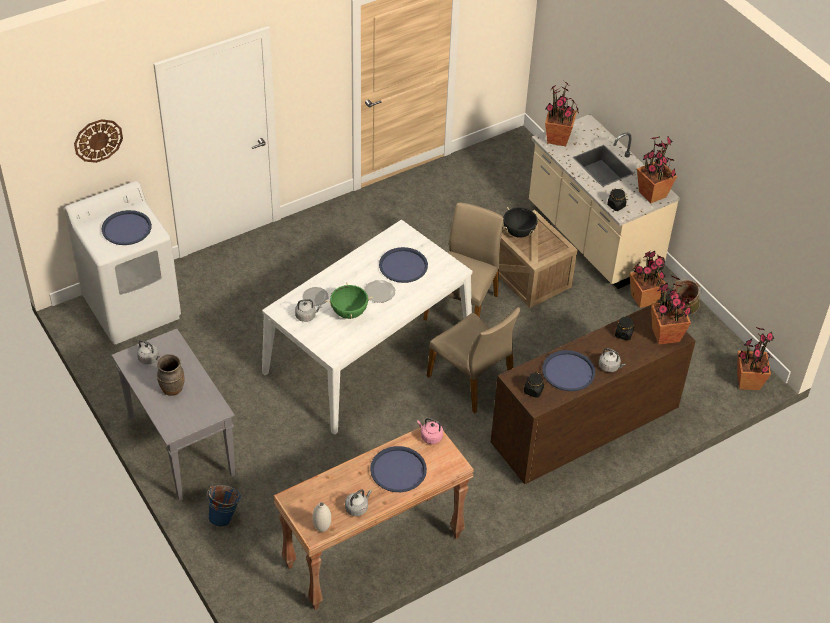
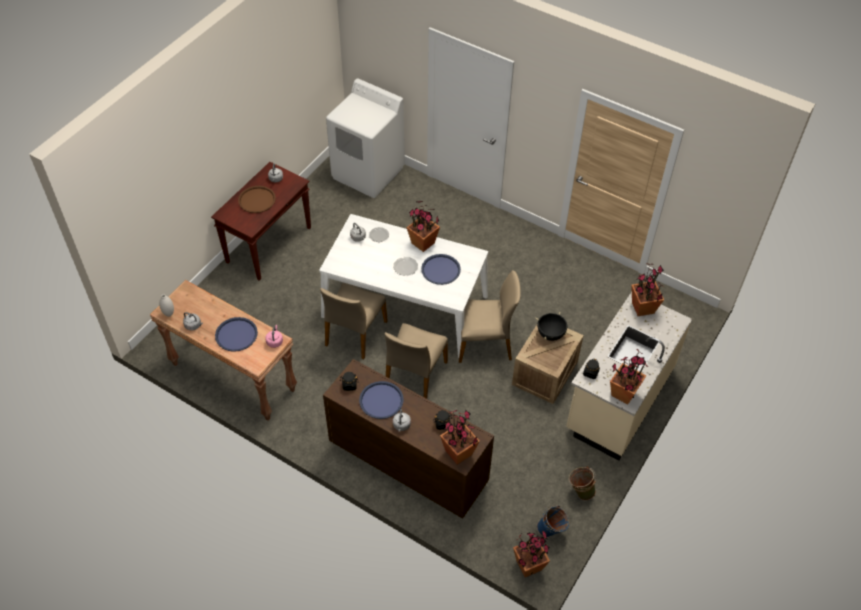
camera: 65 degrees right, 5 degrees up
(98, 140) = (386, 52): wall clock -> none
(126, 228) = (364, 115): blue tray -> none
(172, 389) = (257, 200): brown vase -> brown tray
(180, 445) = (269, 244): grey console table -> brown console table
(225, 516) = (225, 290): blue bucket -> blue bucket (551, 531)
(349, 312) = (375, 258): green cooking pot -> none
(379, 411) = (355, 333): none -> beige chair
(644, 299) = (574, 458): potted plant -> potted plant (423, 243)

